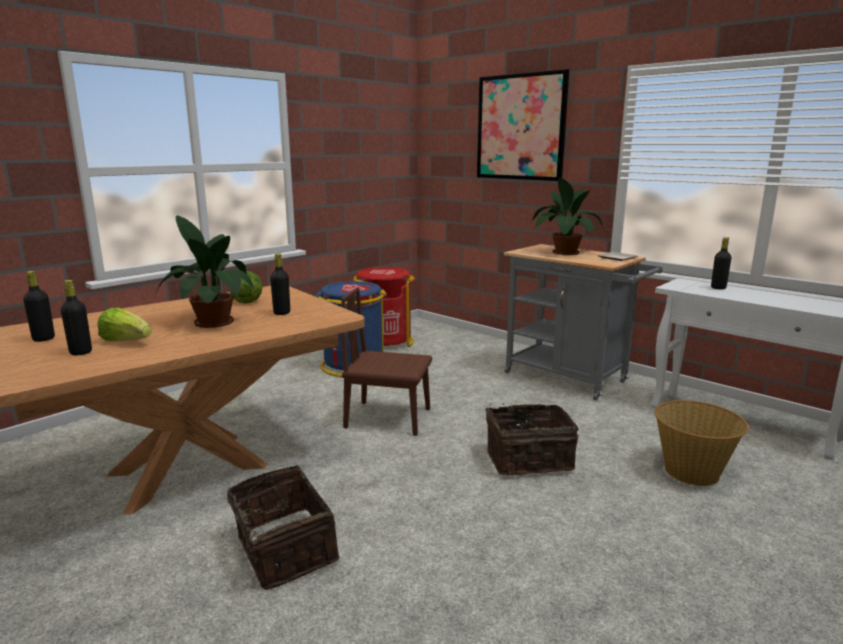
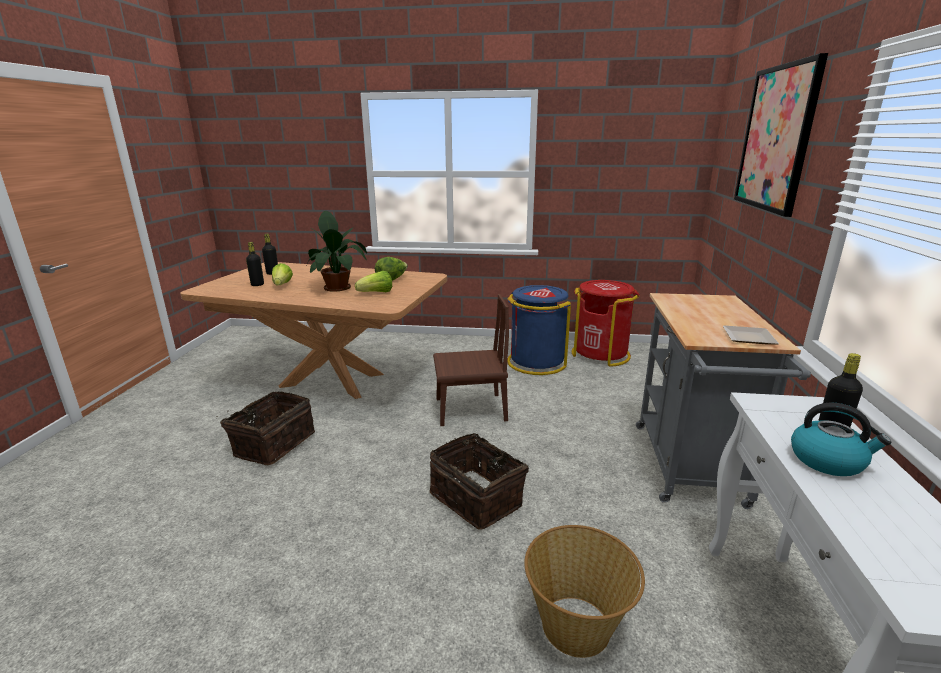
camera: 55 degrees right, 5 degrees up
(282, 313) = (376, 293): black bottle -> lettuce
(388, 418) = (470, 409): brown chair -> brown chair turned 105 degrees clockwise
(563, 252) = (711, 311): potted plant -> none
(744, 295) = (828, 460): none -> kettle

